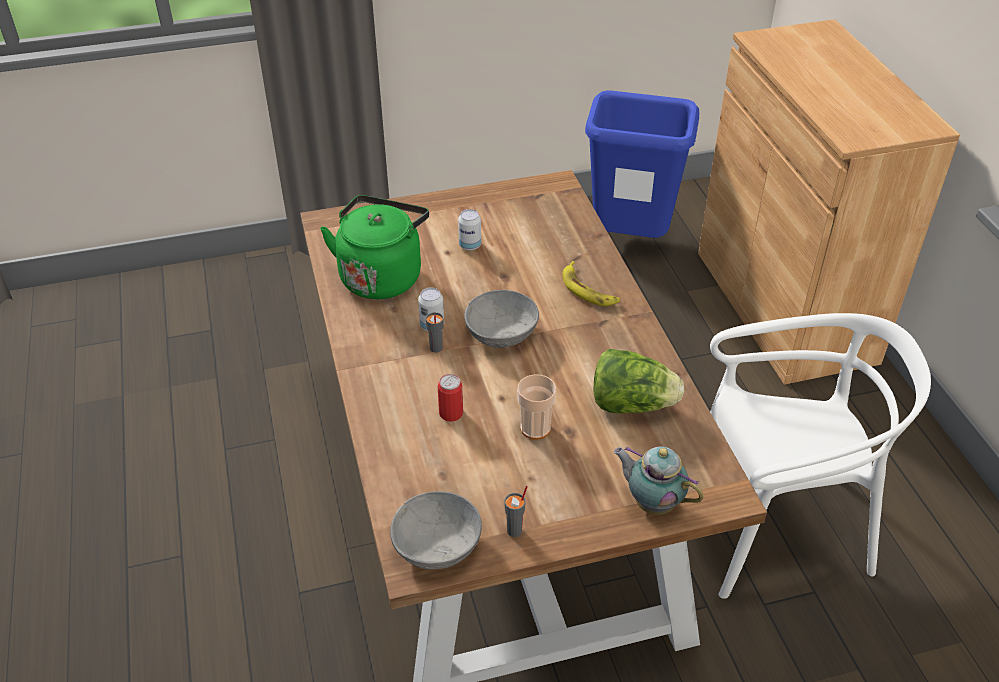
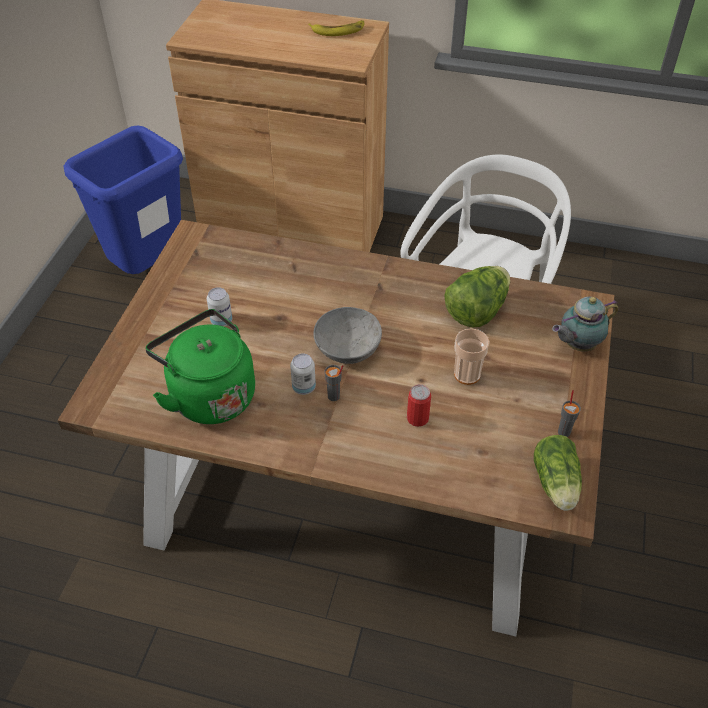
camera: 60 degrees left, 5 degrees up
(438, 546) = (556, 485): grey bowl -> lettuce
(588, 290) = (337, 277): banana -> banana (338, 31)

